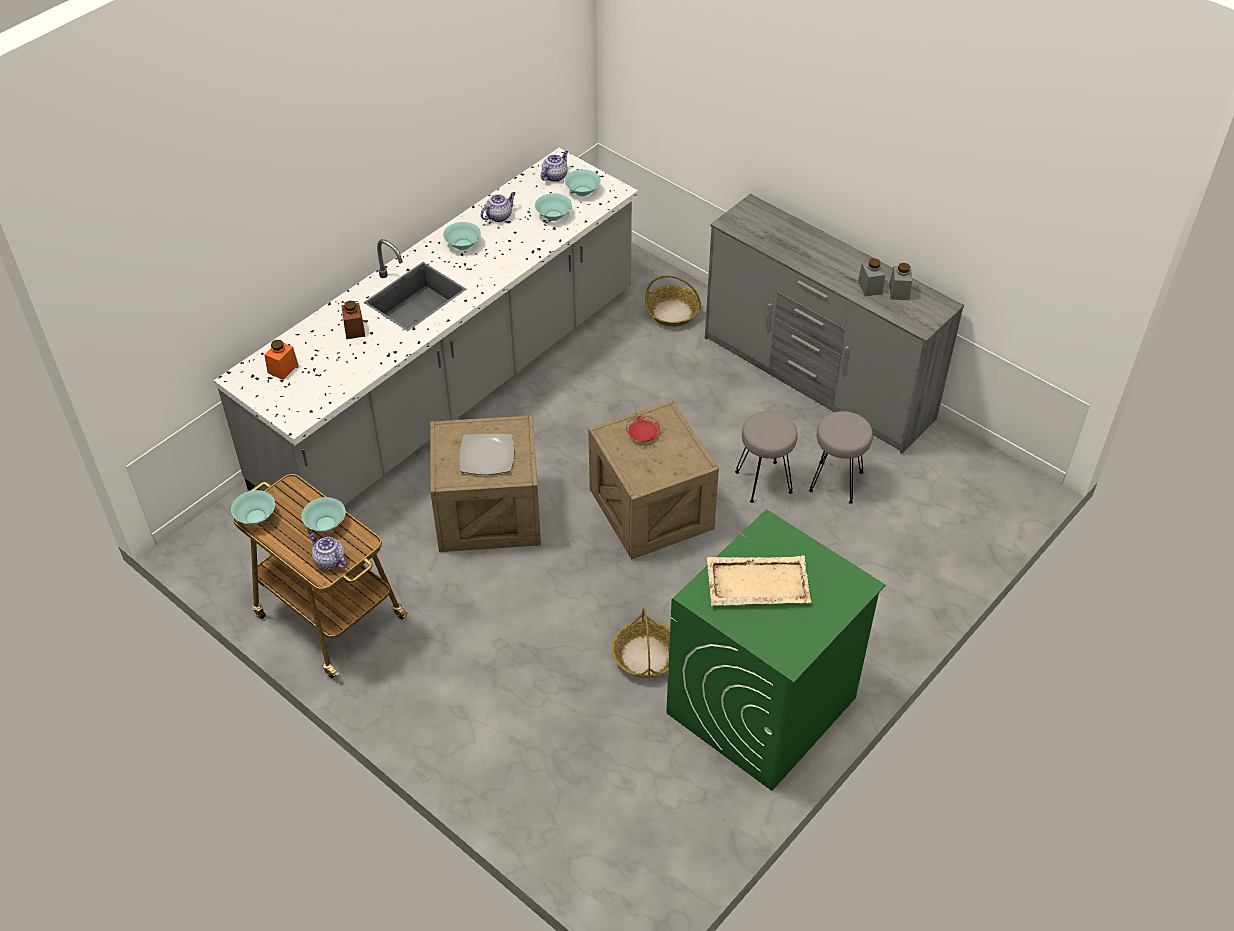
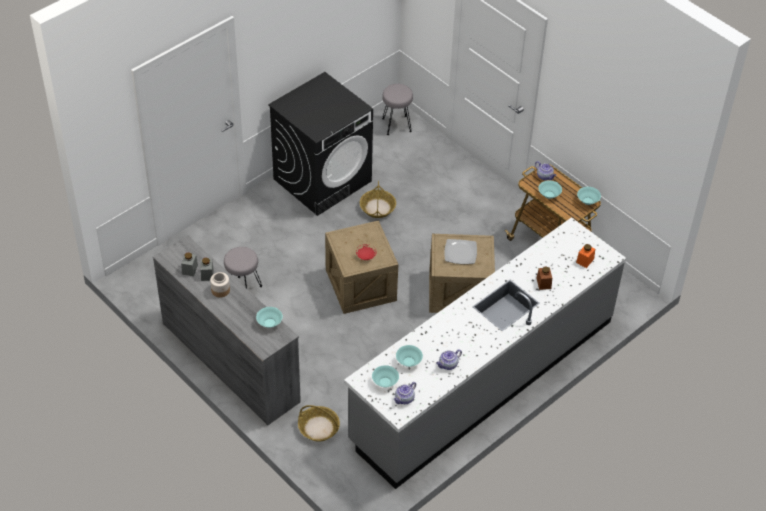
camera: 175 degrees left, 0 degrees up
(463, 245) = (474, 342): turquoise bowl -> turquoise bowl (269, 322)
(756, 583) = (330, 110): beige tray -> none
(761, 706) = (322, 180): green washing machine -> black washing machine
(764, 482) = (287, 294): grey stool -> grey stool (396, 125)
(841, 268) = (221, 290): none -> jar

